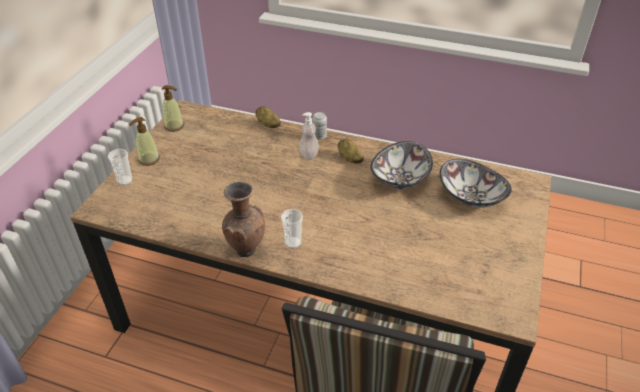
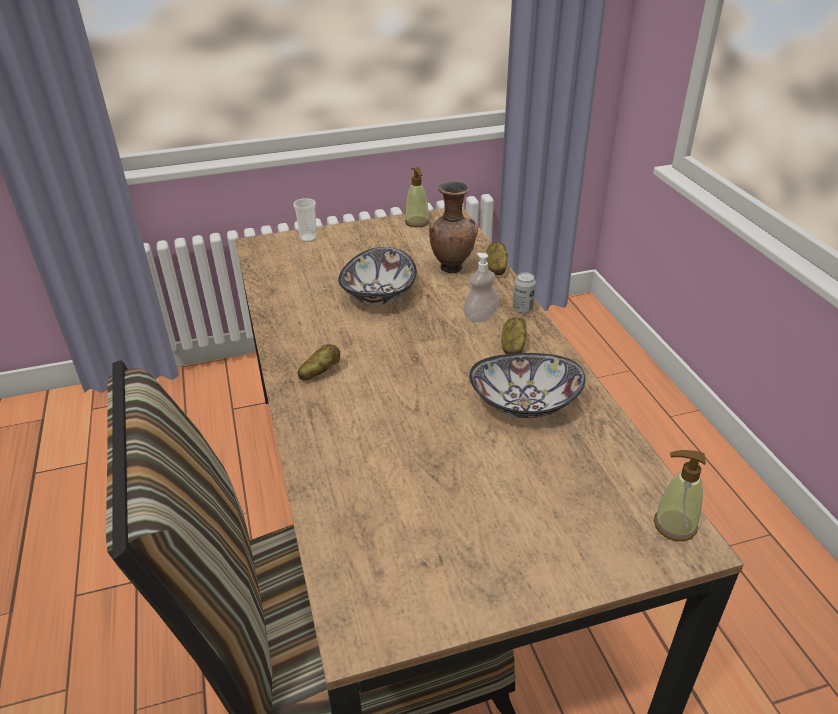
camera: 55 degrees right, 5 degrees down
(149, 159) = (351, 234): soap dispenser -> soap dispenser (674, 525)
(245, 249) = (280, 347): brown vase -> brown vase (452, 268)
(293, 243) = (320, 372): cup -> potato
(471, 196) = (571, 487): bowl -> bowl (380, 295)

